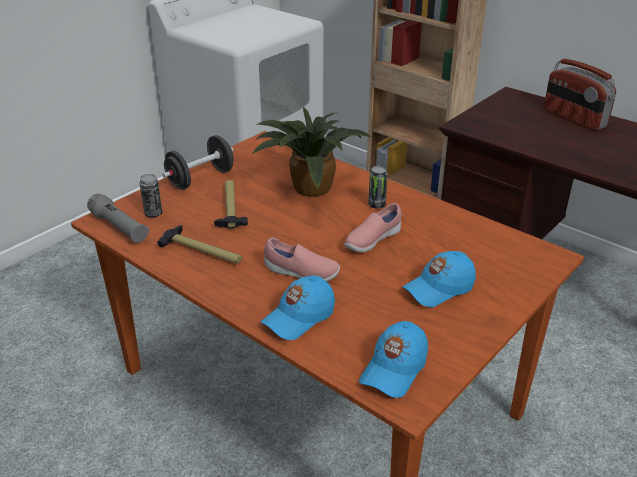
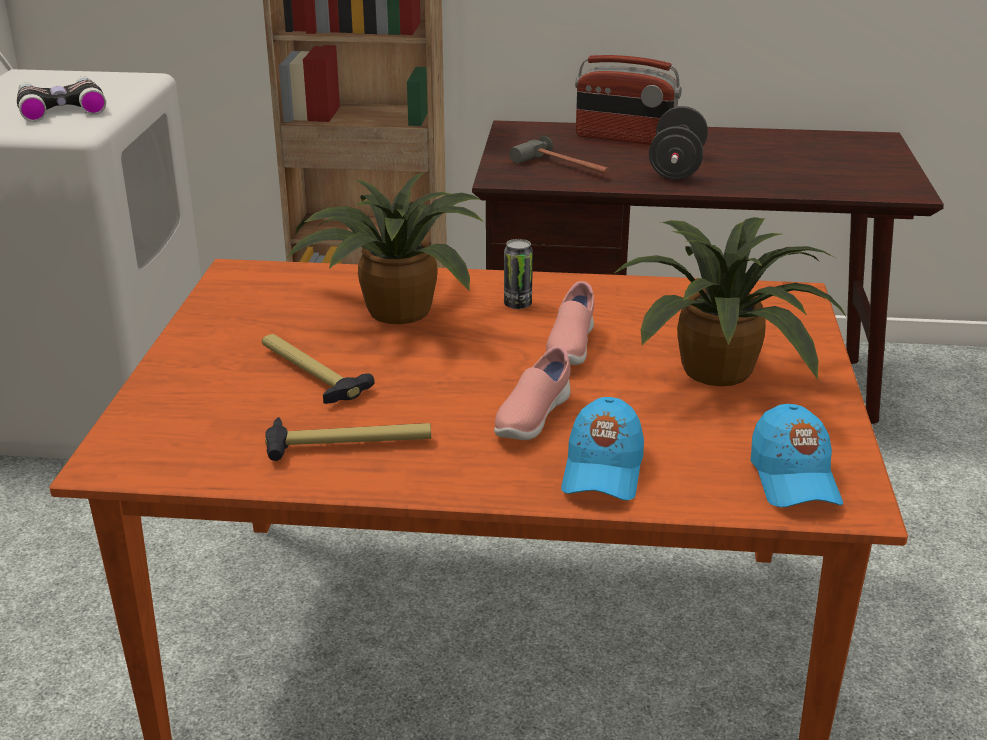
camera: 35 degrees left, 5 degrees down
(119, 227) = (156, 462): grey flashlight -> none
(153, 214) = (191, 423): can -> none
(200, 179) = (203, 352): black dumbbell -> black dumbbell (677, 167)
(246, 30) = (61, 108): none -> binoculars
(301, 273) = (531, 419): pink shoe -> pink shoe turned 135 degrees clockwise
(439, 289) = (723, 372): blue cap -> potted plant
(509, 128) = (564, 168): none -> hammer

